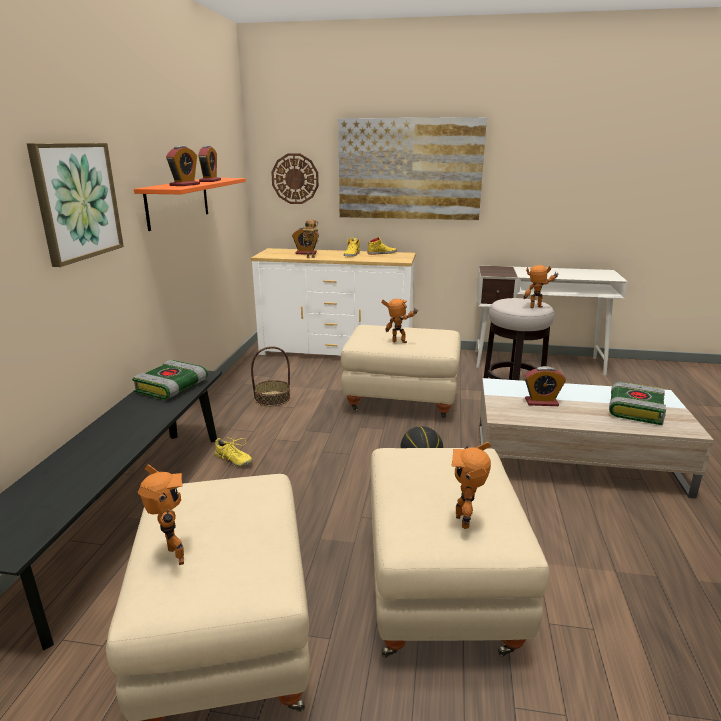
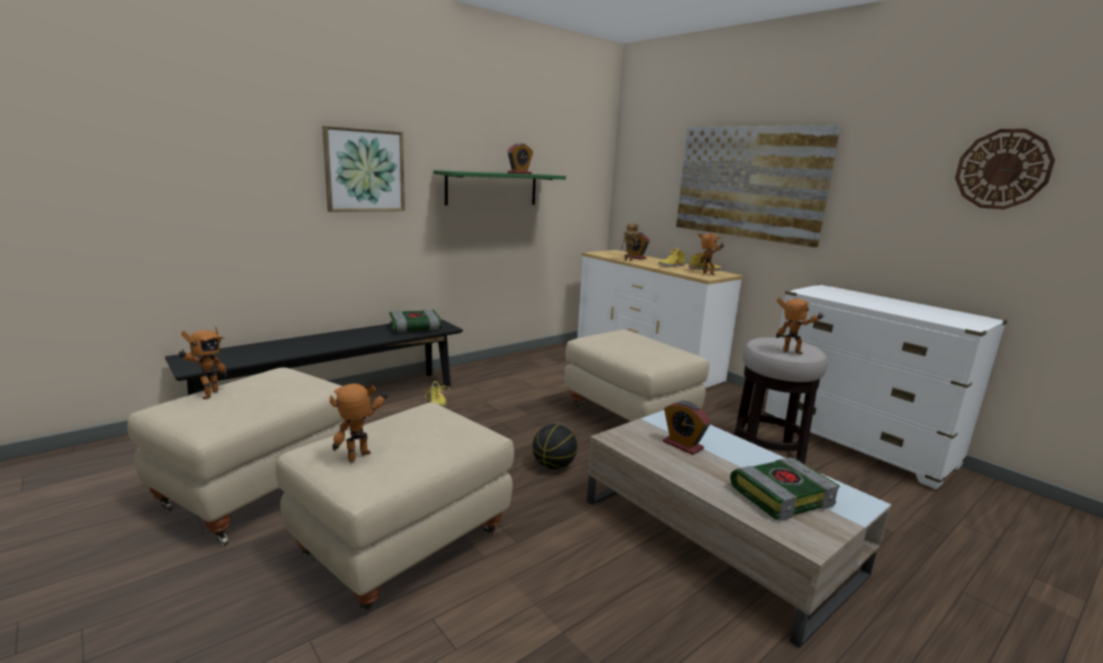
camera: 40 degrees right, 5 degrees down
(178, 202) = (492, 188): orange shelf -> green shelf
(185, 185) = (478, 172): alarm clock -> none
(272, 398) = (532, 376): basket -> none
(295, 179) = (647, 185): wall clock -> wall clock (1002, 169)
(399, 343) = (617, 348): toy robot -> toy robot (707, 274)
(538, 362) = (857, 443): white desk -> white dresser

